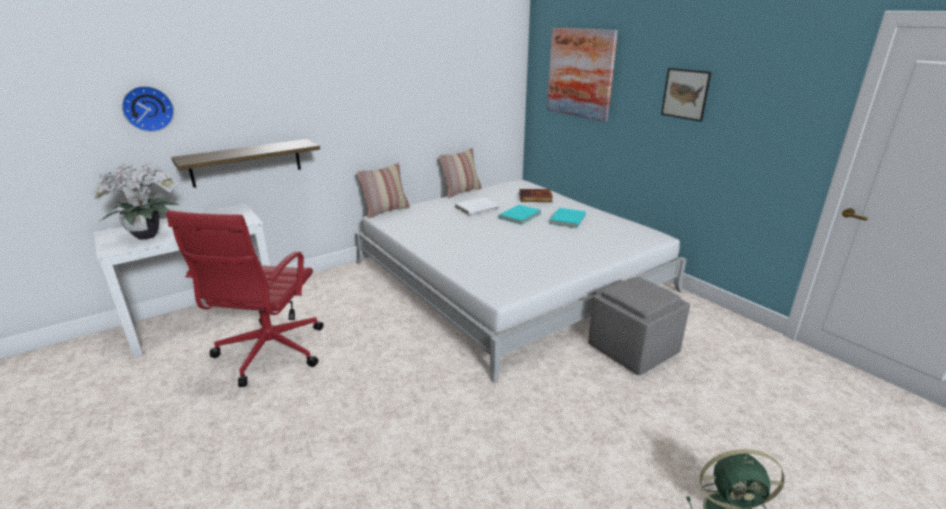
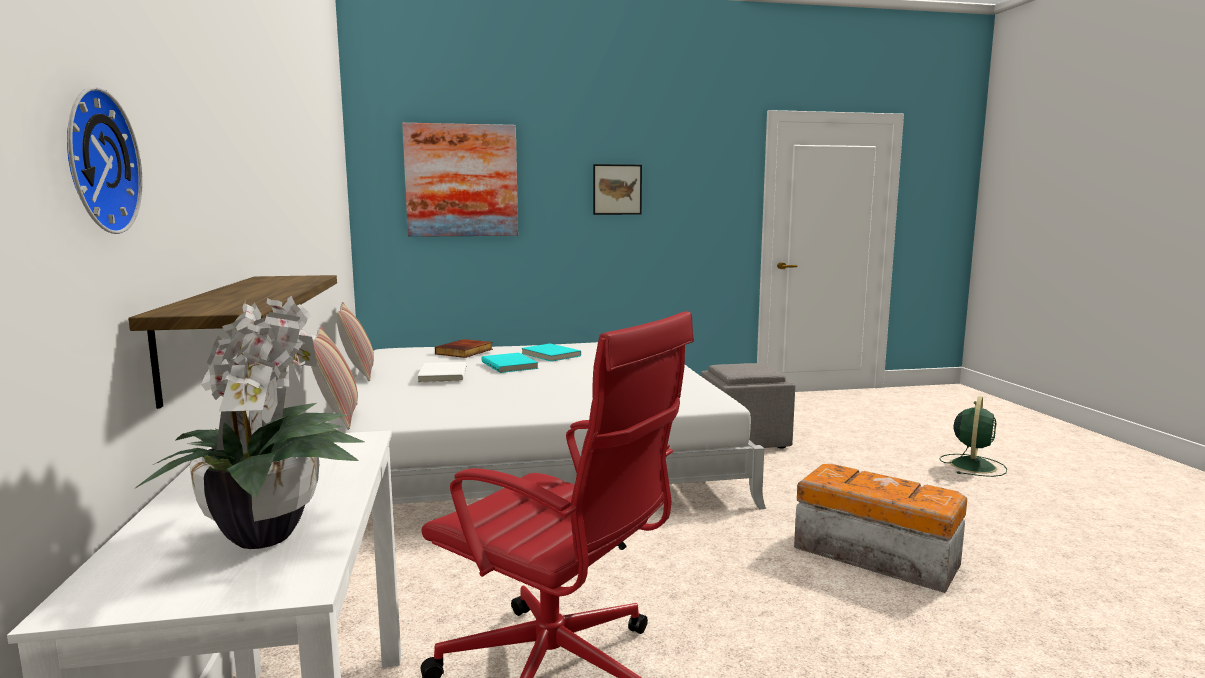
camera: 65 degrees left, 15 degrees down
(448, 445) = (874, 554): none -> storage box

